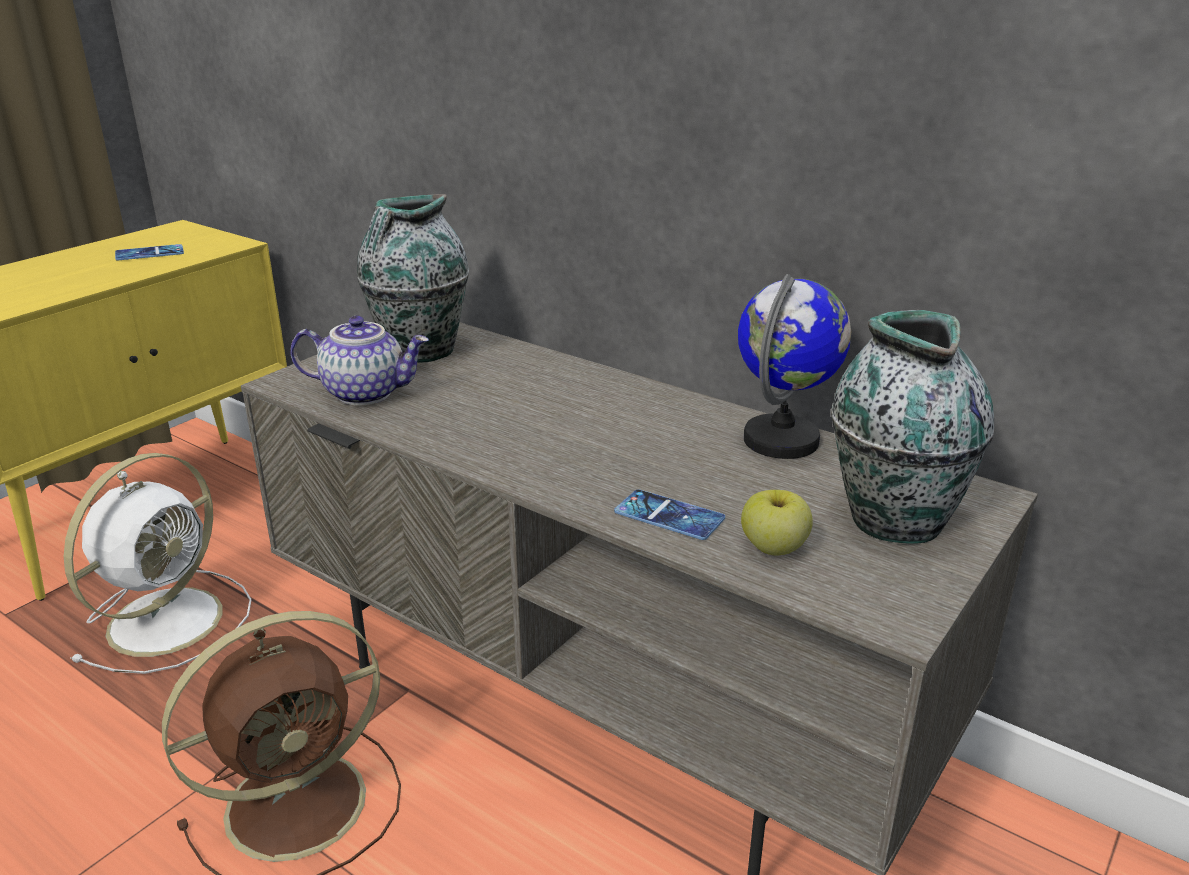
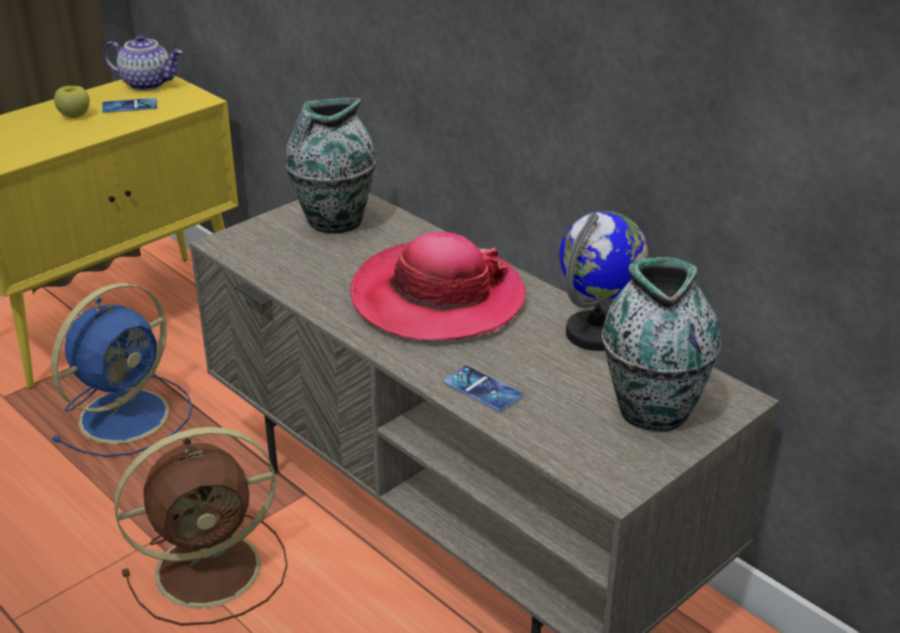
camera: 10 degrees right, 5 degrees up
(169, 618) = (127, 414): white fan -> blue fan
(366, 392) = (283, 259): teapot -> teapot (148, 84)
(572, 419) = (437, 298): none -> hat
(773, 548) = (550, 423): apple -> apple (74, 115)

